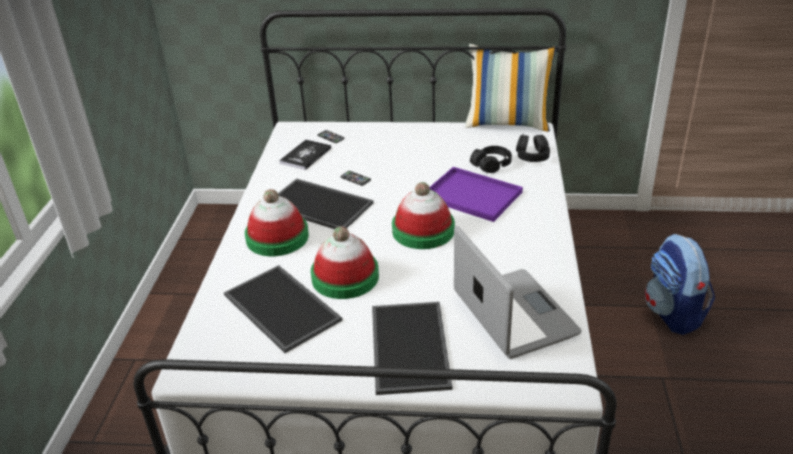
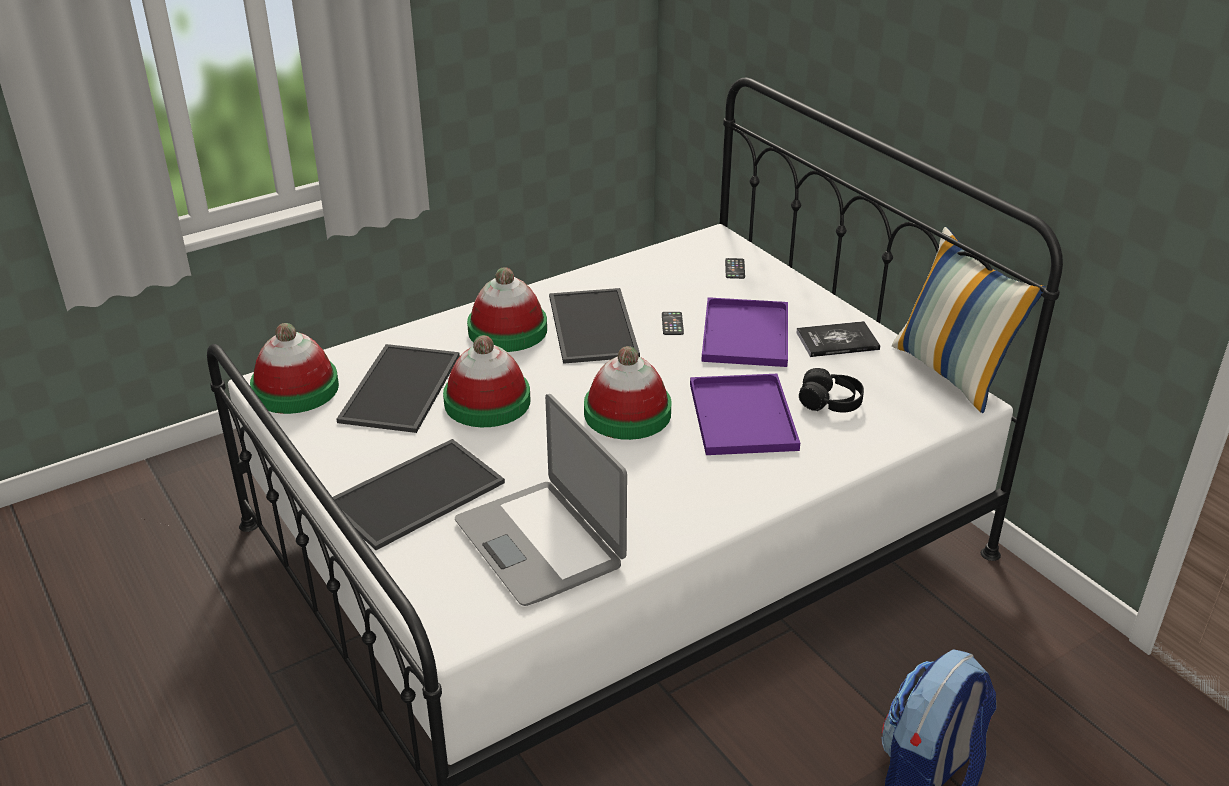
camera: 50 degrees right, 0 degrees up
(215, 358) = (295, 388): none -> hat
(305, 155) = (675, 273): book -> book (837, 341)
(396, 161) = (744, 333): none -> purple tray
(513, 314) = (540, 543): laptop -> laptop turned 120 degrees clockwise
(532, 156) = (898, 424): black headphones -> none

